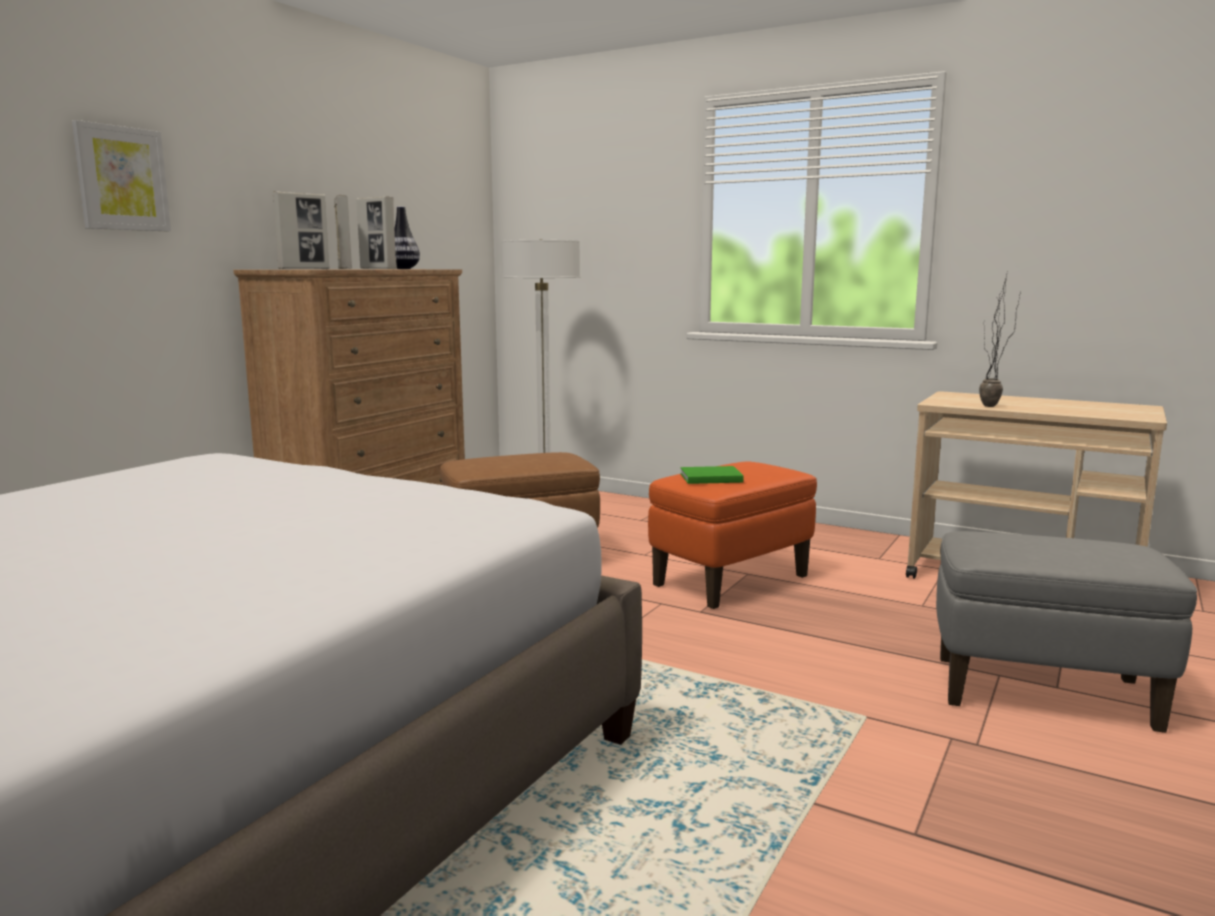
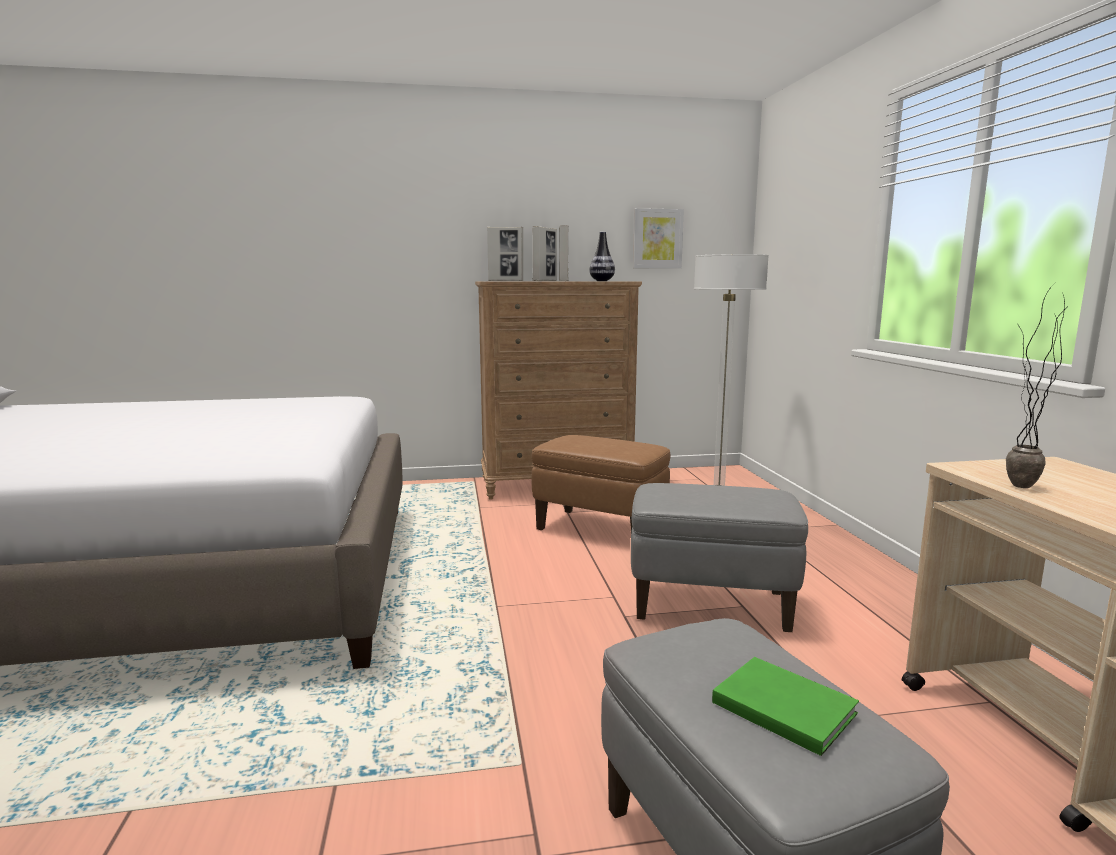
camera: 50 degrees right, 0 degrees up
(121, 178) = (404, 225): picture -> picture (657, 239)
(709, 478) = (679, 492): green book -> green book (781, 705)
(731, 581) = (712, 605): orange ottoman -> grey ottoman

